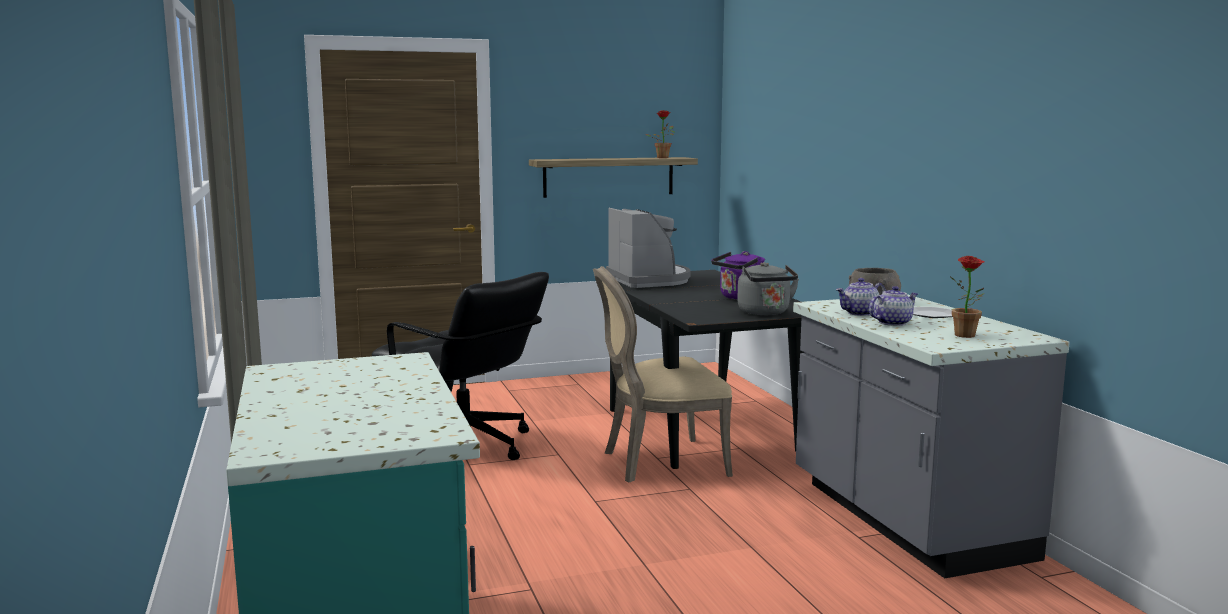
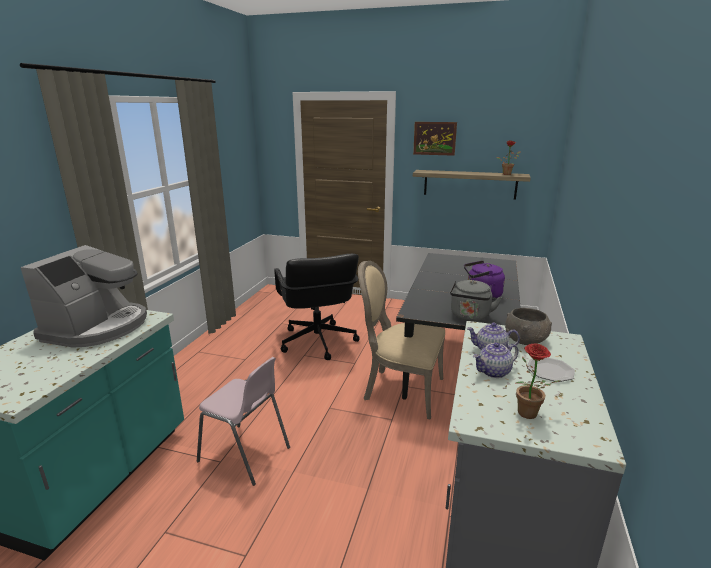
camera: 35 degrees right, 10 degrees up
(553, 110) = (434, 138): none -> picture
(555, 572) = (245, 454): none -> pink chair
(649, 280) = (453, 263): coffee machine -> coffee machine (98, 327)
(892, 323) = (493, 372): teapot -> teapot turned 150 degrees clockwise

